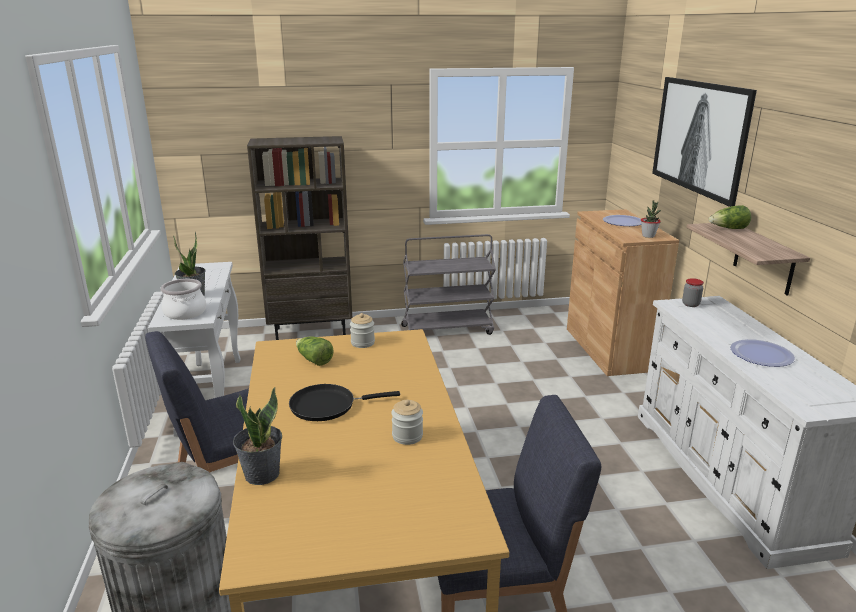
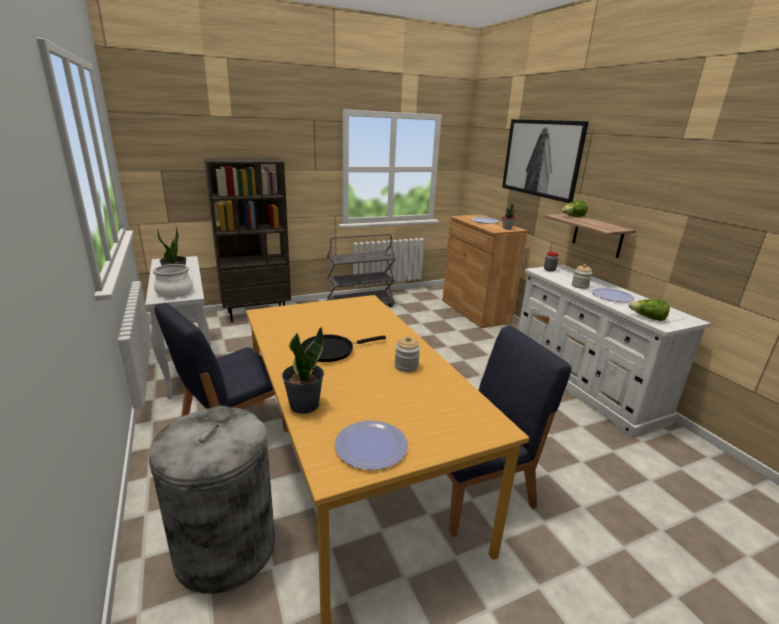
camera: 15 degrees left, 0 degrees up
(310, 535) = (371, 446): none -> plate
(314, 360) = (302, 320): lettuce -> lettuce (648, 318)
(362, 343) = (334, 306): jar -> jar (580, 286)

